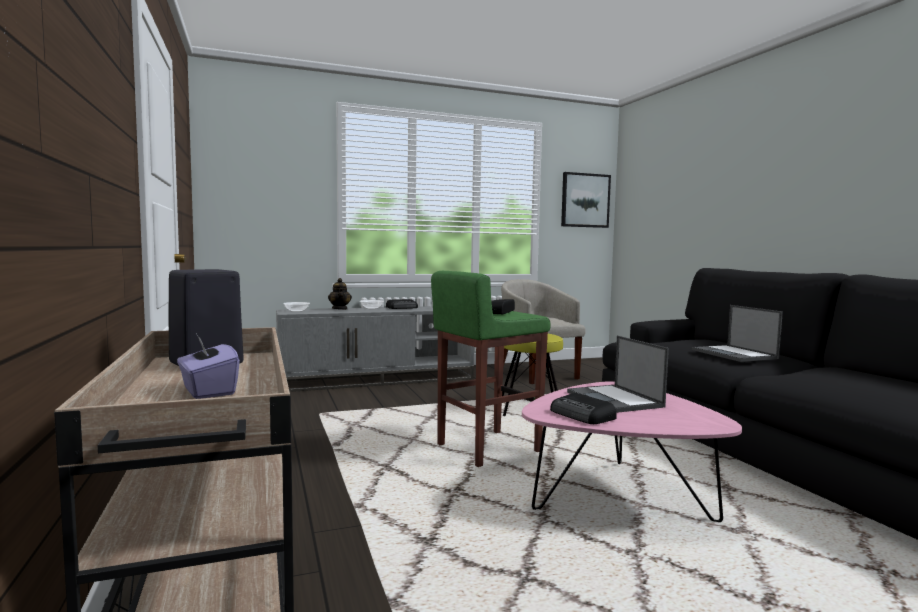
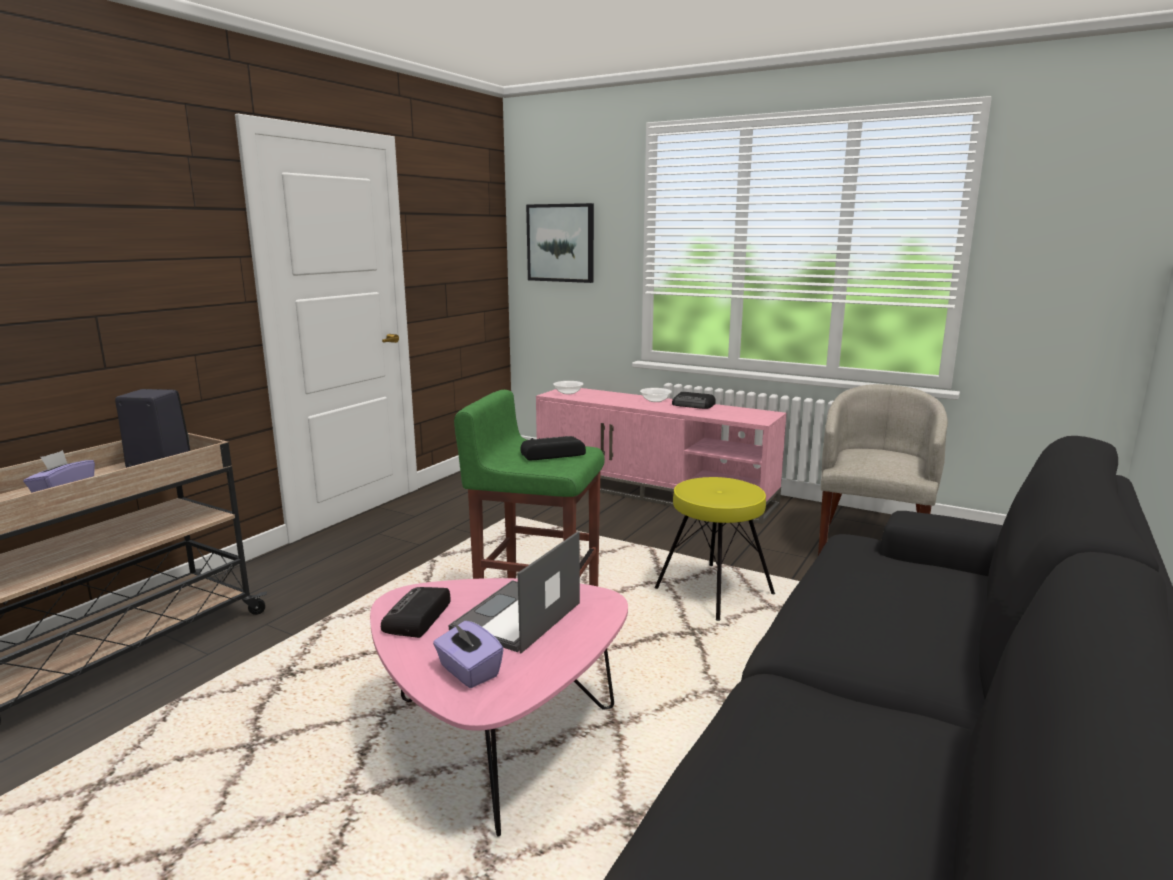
camera: 50 degrees right, 10 degrees up
(340, 309) = (621, 395): teapot -> none
(378, 380) = (654, 491): grey tv stand -> pink tv stand
(585, 200) = (1086, 241): picture -> picture (561, 243)
(675, 419) = (468, 671): none -> purple tissue box
(735, 354) = (863, 628): laptop -> none

